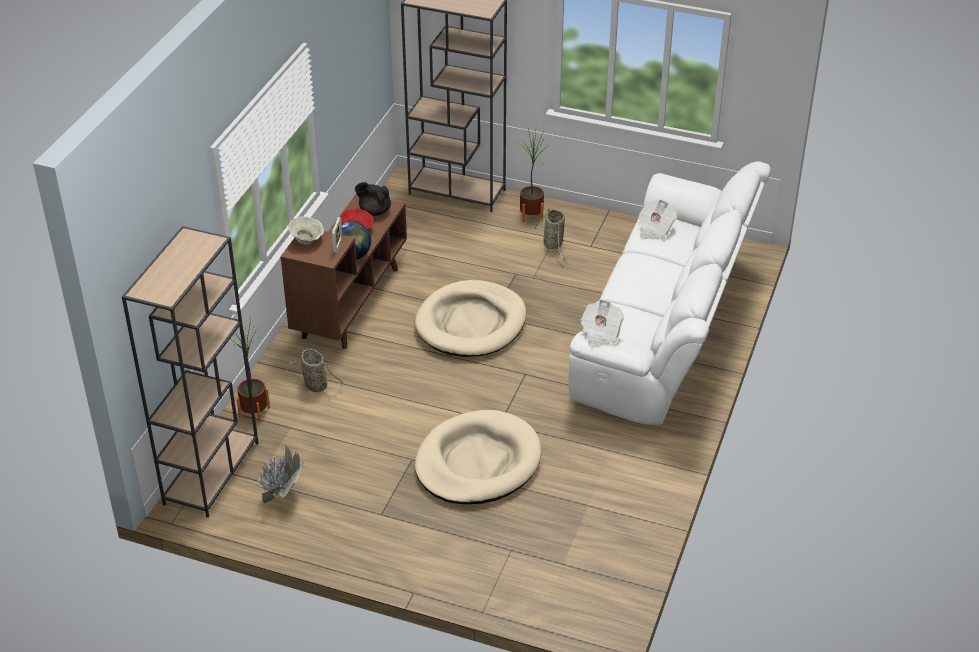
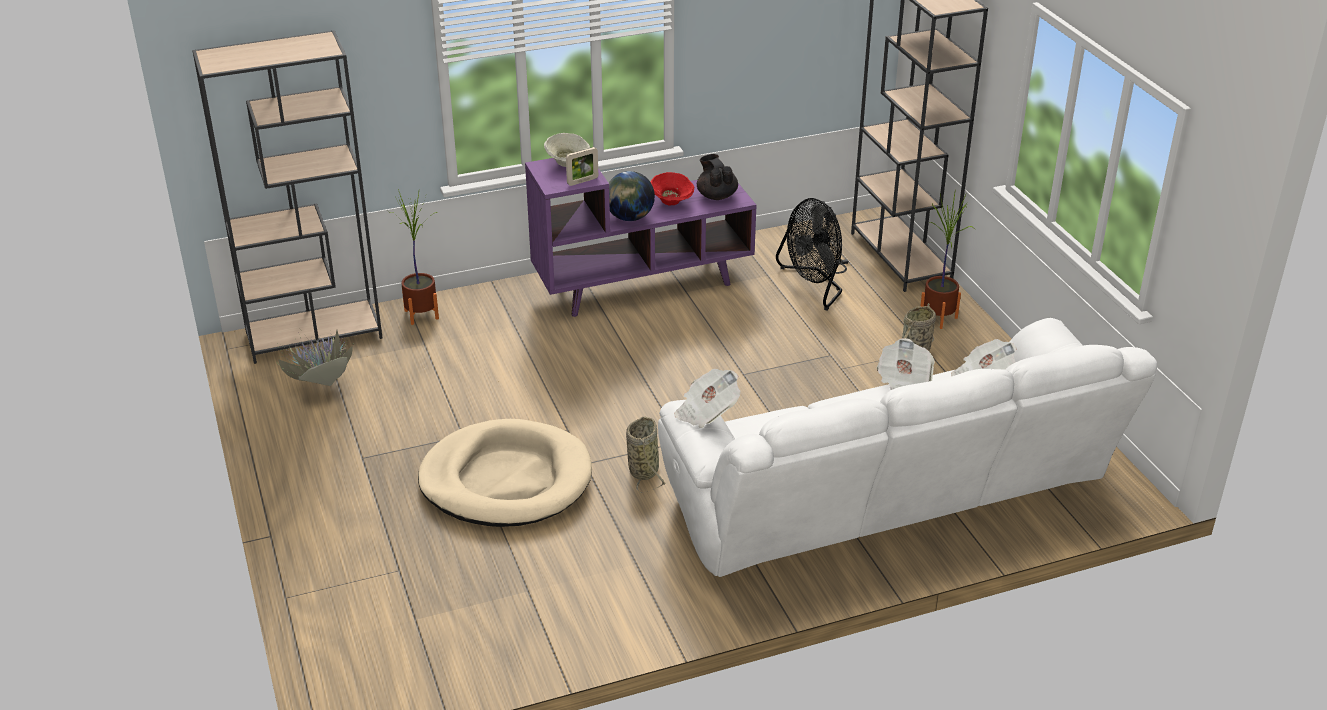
camera: 50 degrees right, 5 degrees down
(314, 385) = (499, 326): basket -> basket (643, 469)
(350, 302) = (643, 284): brown tv stand -> purple tv stand
(440, 236) = (817, 282): none -> black fan
(471, 323) = (712, 368): beige dog bed -> none
(629, 257) = (904, 384): none -> newspaper

